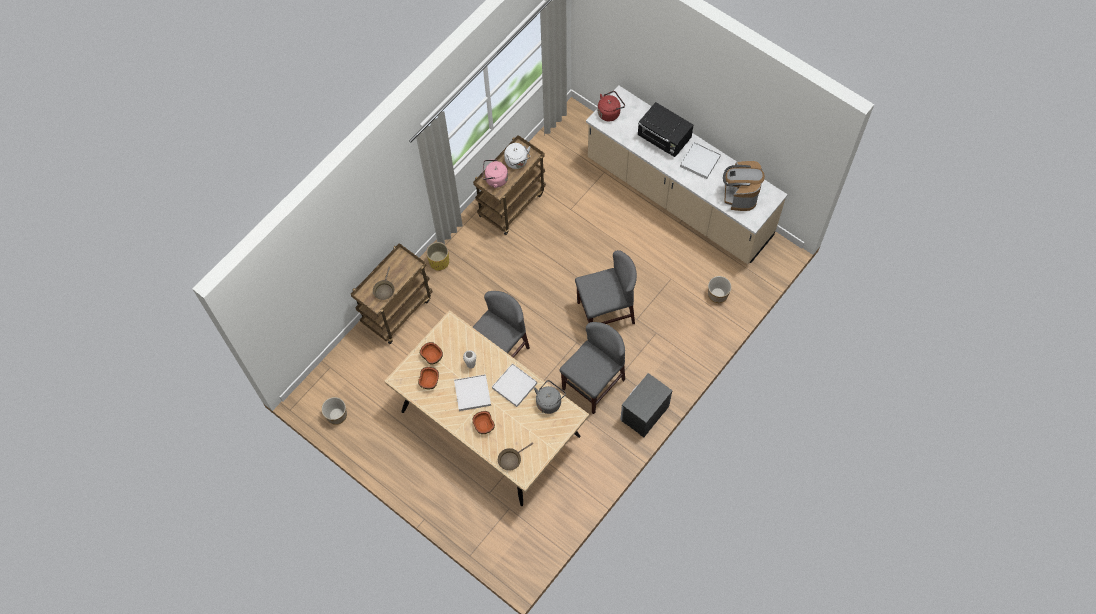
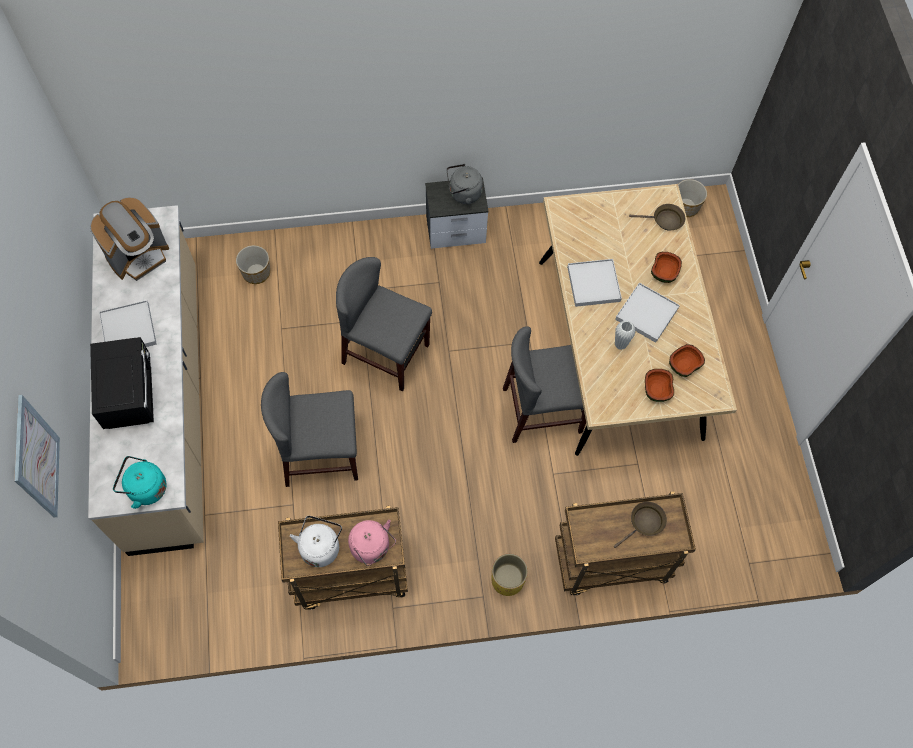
camera: 140 degrees left, 0 degrees up
(337, 415) = (782, 498): planter -> planter (685, 206)
(549, 401) = (572, 239): grey kettle -> grey kettle (463, 194)
(593, 384) = (475, 296): grey chair -> grey chair (321, 454)
(610, 112) = (145, 488): red kettle -> turquoise kettle
(630, 41) = (36, 458): none -> picture

